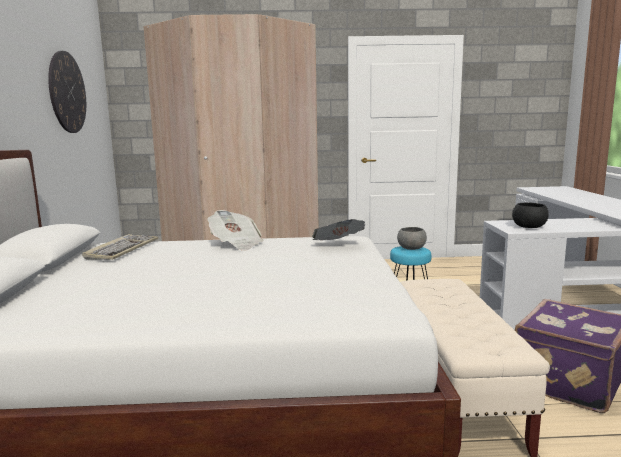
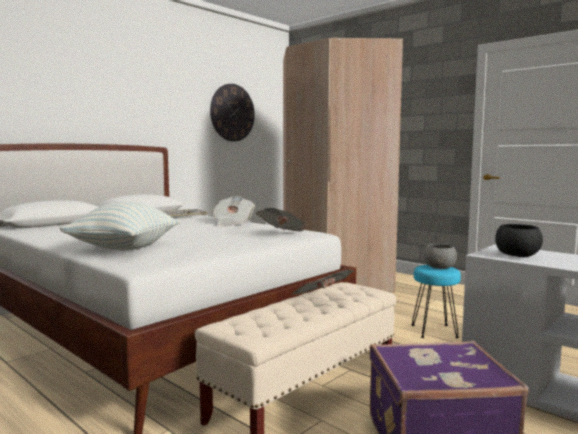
camera: 45 degrees right, 5 degrees down
(291, 305) = (124, 248): none -> pillow
(449, 300) = (321, 299): none -> newspaper

